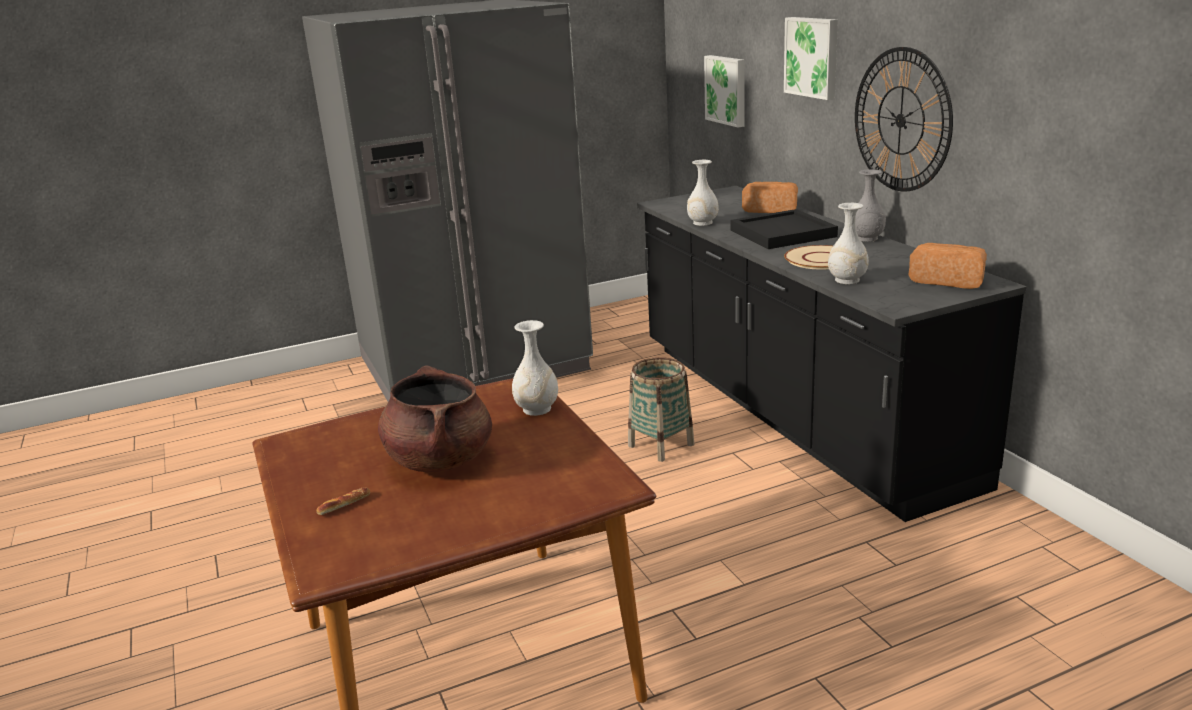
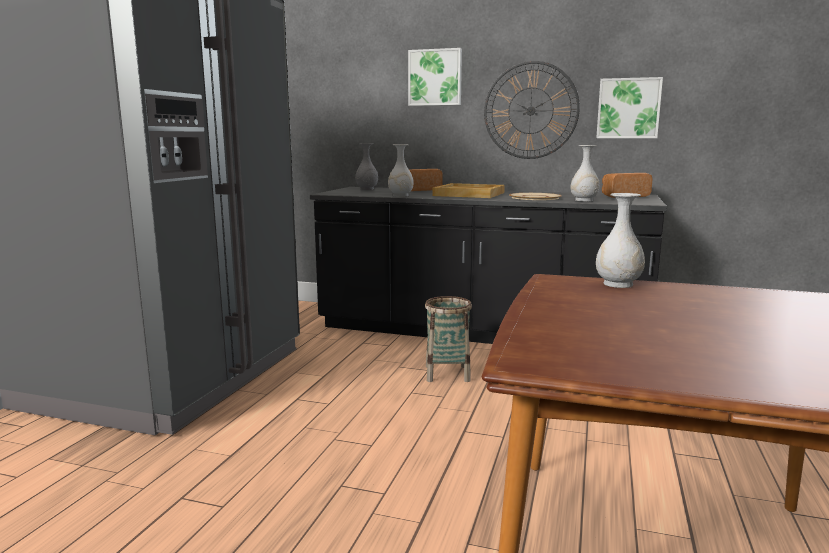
camera: 50 degrees left, 10 degrees down
(344, 505) = (764, 369): bread -> none
(440, 460) = (687, 322): brown cooking pot -> none
(727, 90) = (329, 114): picture -> picture (628, 108)
(783, 233) = (470, 194): black tray -> beige tray
(866, 238) = (521, 192): grey vase -> grey vase (367, 189)

